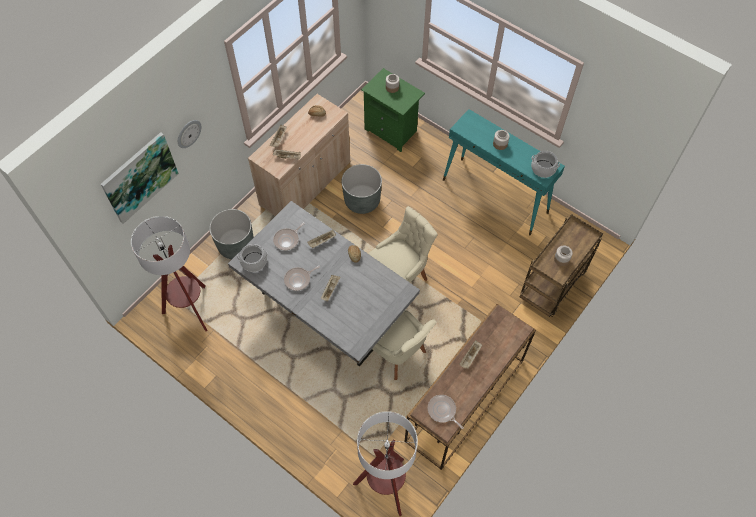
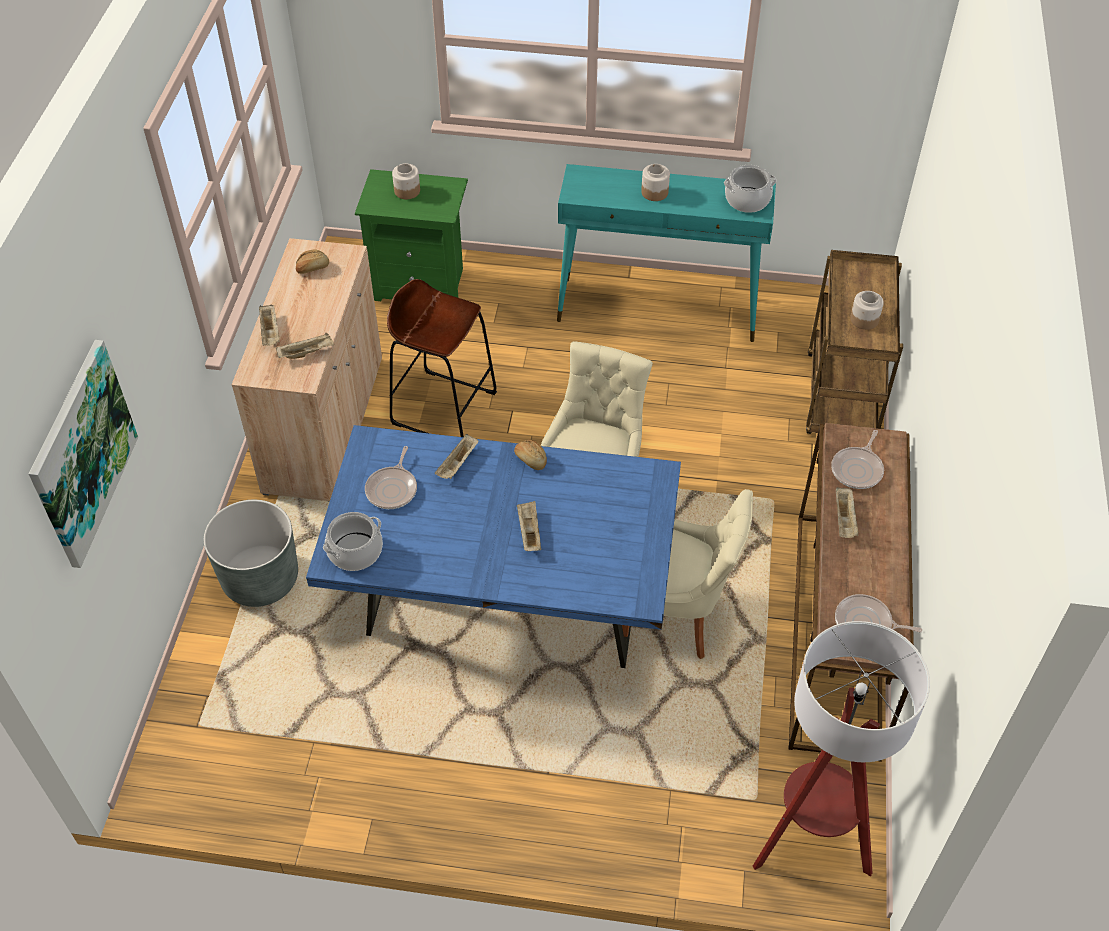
camera: 30 degrees left, 10 degrees down
(188, 133) = (132, 343): wall clock -> none
(191, 309) = (245, 728): floor lamp -> none
(299, 279) = (460, 542): frying pan -> frying pan (858, 469)
(328, 310) = (506, 605): grey dining table -> blue dining table
(362, 200) = (444, 408): grey planter -> brown stool

